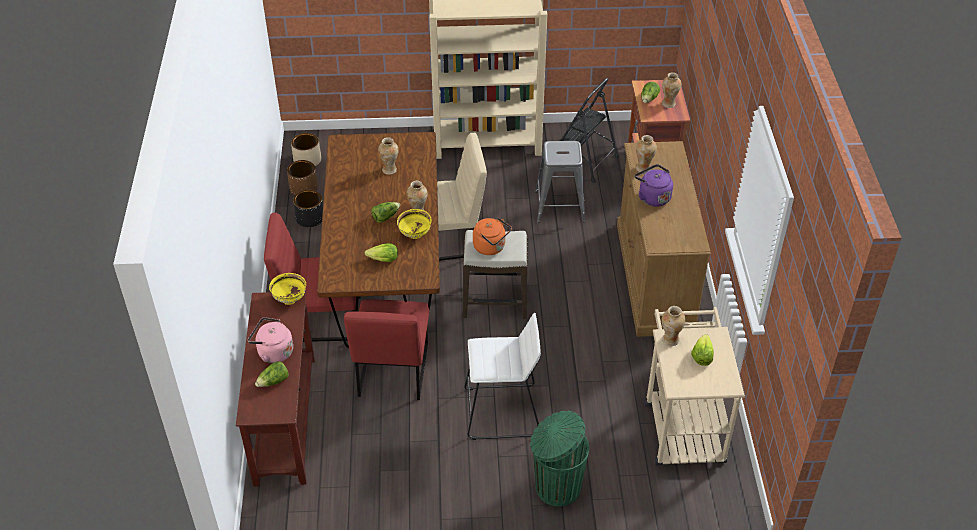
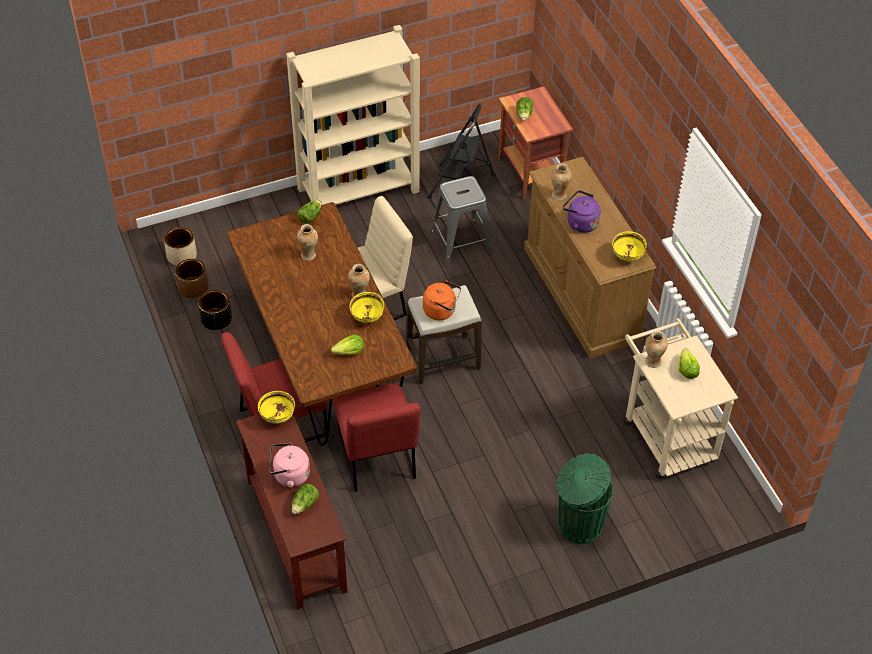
camera: 20 degrees left, 5 degrees up
(385, 217) = (329, 306): lettuce -> lettuce (310, 216)
(502, 412) = (498, 468): white stool -> none
(669, 104) = (545, 116): vase -> none
(685, 237) = (627, 257): none -> yellow bowl

